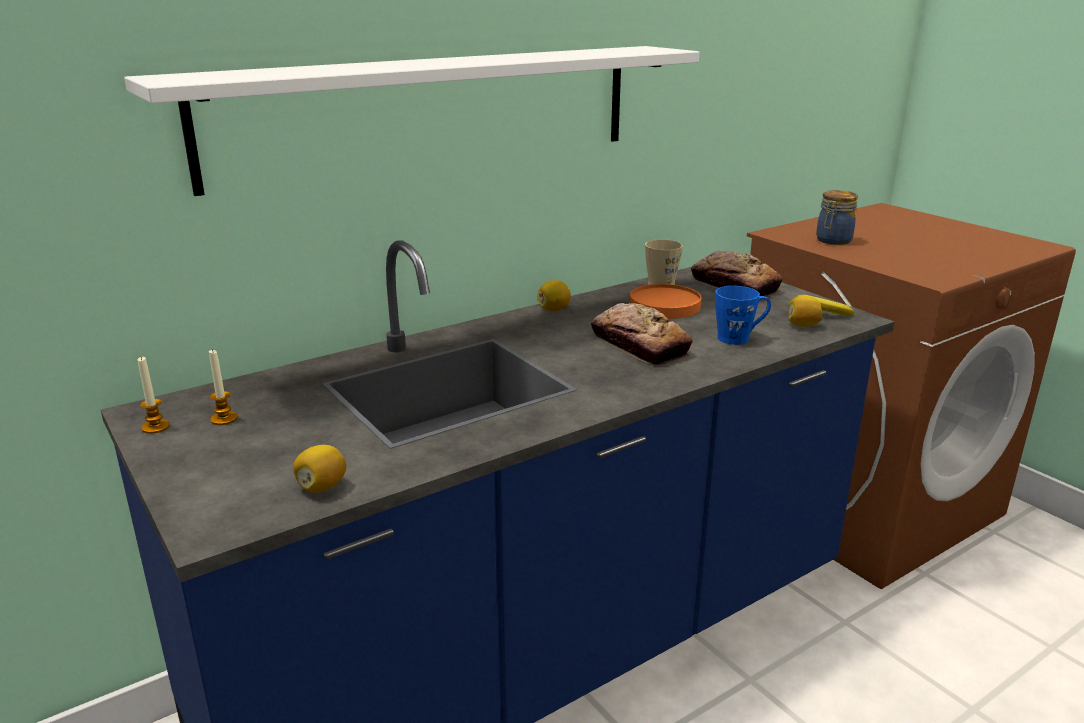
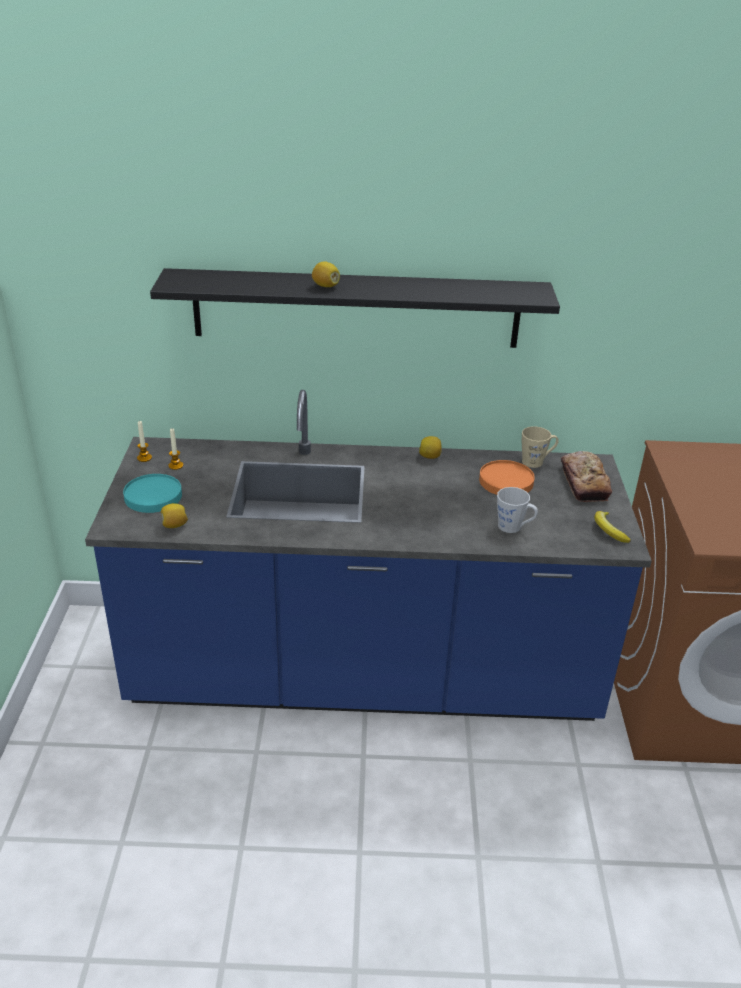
camera: 35 degrees right, 10 degrees up
(235, 465) = (153, 496): none -> turquoise plate
(432, 112) = (356, 308): white shelf -> black shelf
(639, 345) = (442, 506): bread -> none
(739, 338) = (514, 527): blue mug -> grey mug
(802, 325) = (575, 536): lemon -> lemon (325, 286)
(832, 241) = (700, 473): jar -> none

